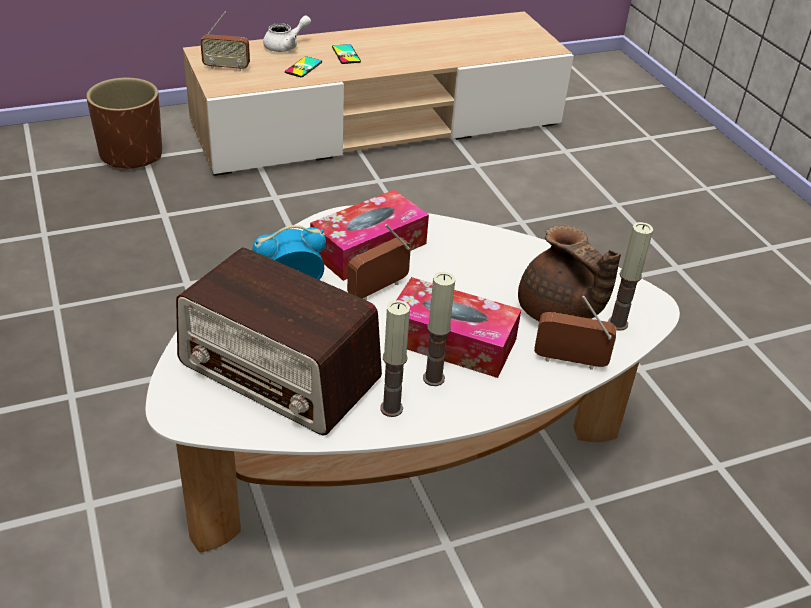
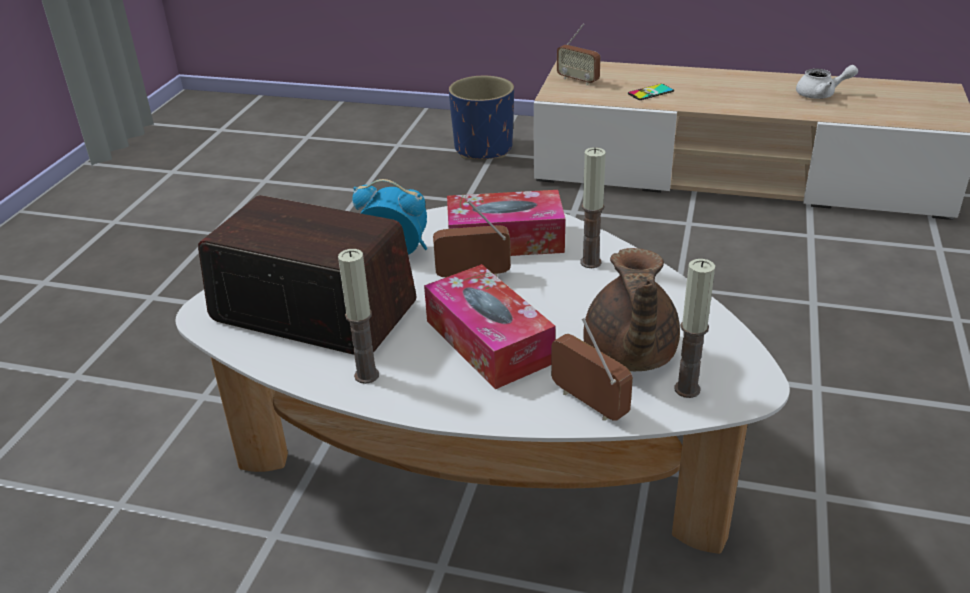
camera: 40 degrees right, 5 degrees down
(132, 155) = (484, 149): brown planter -> blue planter
(280, 372) = (312, 311): radio -> radio turned 135 degrees clockwise
(286, 46) = (653, 73): white teapot -> white teapot (821, 94)
(346, 54) = (705, 89): phone -> none
(433, 378) = (433, 366): candle -> candle (590, 262)

